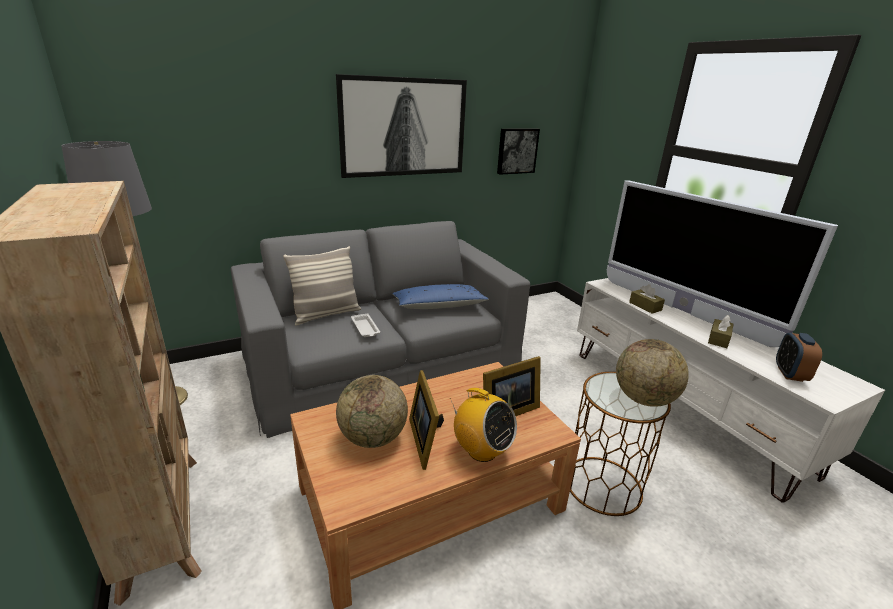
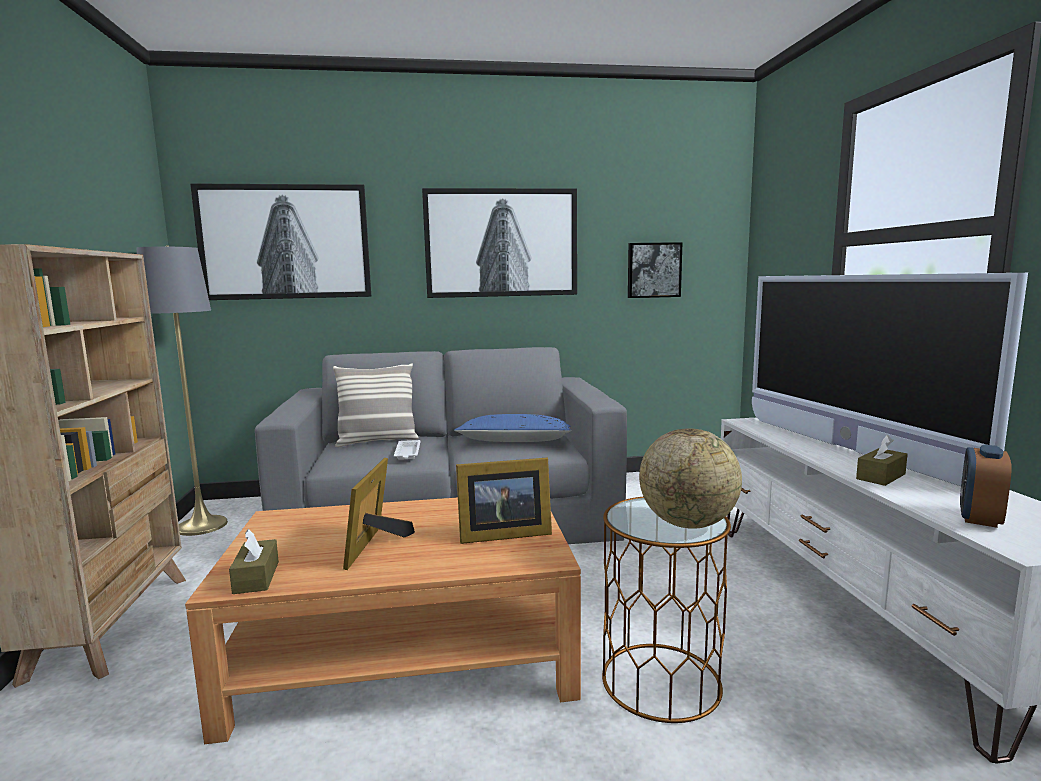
camera: 20 degrees right, 15 degrees down
(202, 125) = (285, 242): none -> picture
(373, 438) = (319, 538): globe -> none
(481, 451) = (432, 563): radio -> none
(645, 306) = (788, 442): brown tissue box -> brown tissue box (256, 577)

